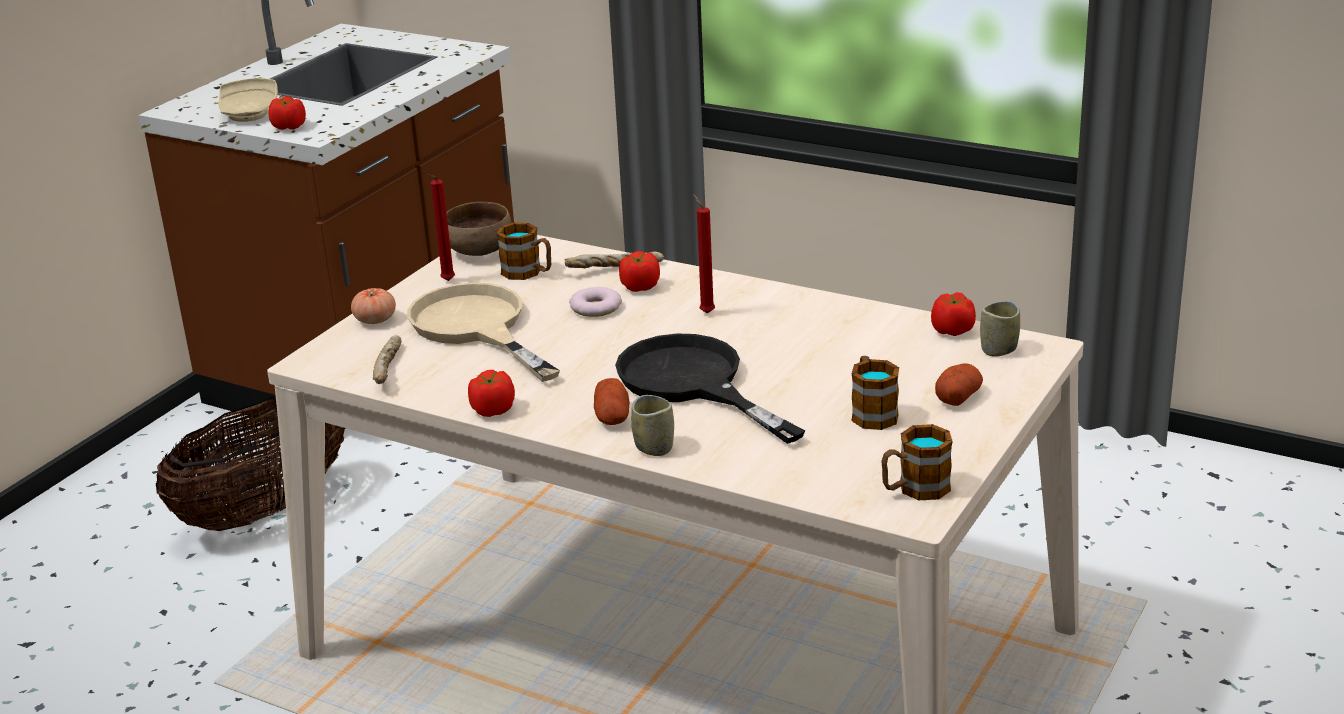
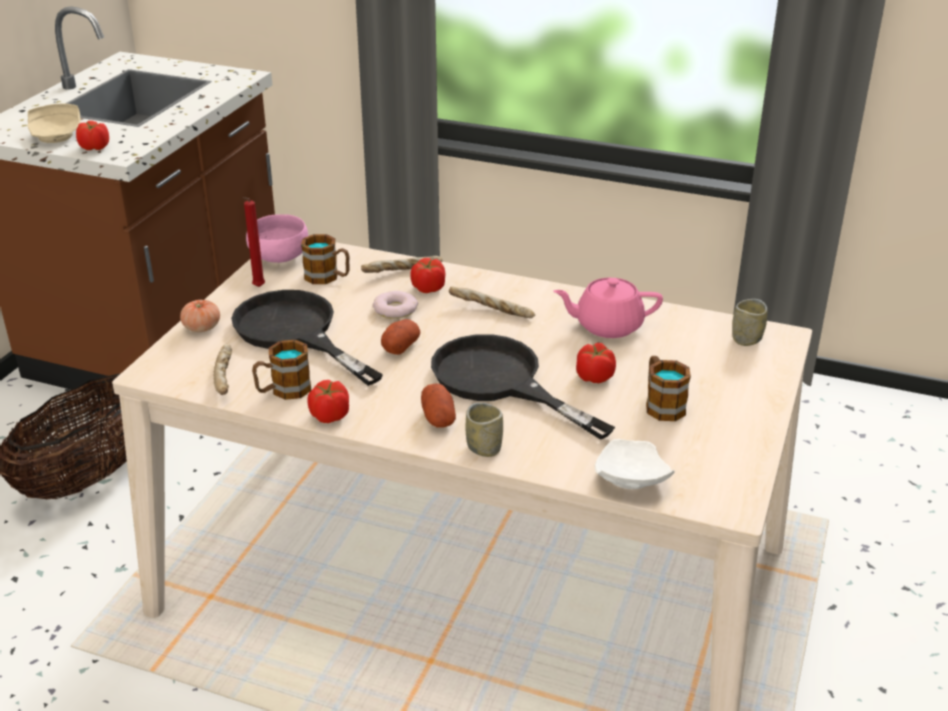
camera: 10 degrees left, 5 degrees up
(476, 328) = (295, 333): beige frying pan -> black frying pan
(478, 252) = (279, 258): brown bowl -> pink bowl
(705, 312) = (491, 311): red candle -> bread
(808, 484) = (629, 479): none -> white plate
(836, 331) = (607, 326): none -> pink teapot
(915, 489) = (723, 480): mug -> mug (283, 391)
(952, 330) = (702, 322): tomato -> tomato (594, 376)
(958, 397) = (728, 386): potato -> potato (401, 347)

